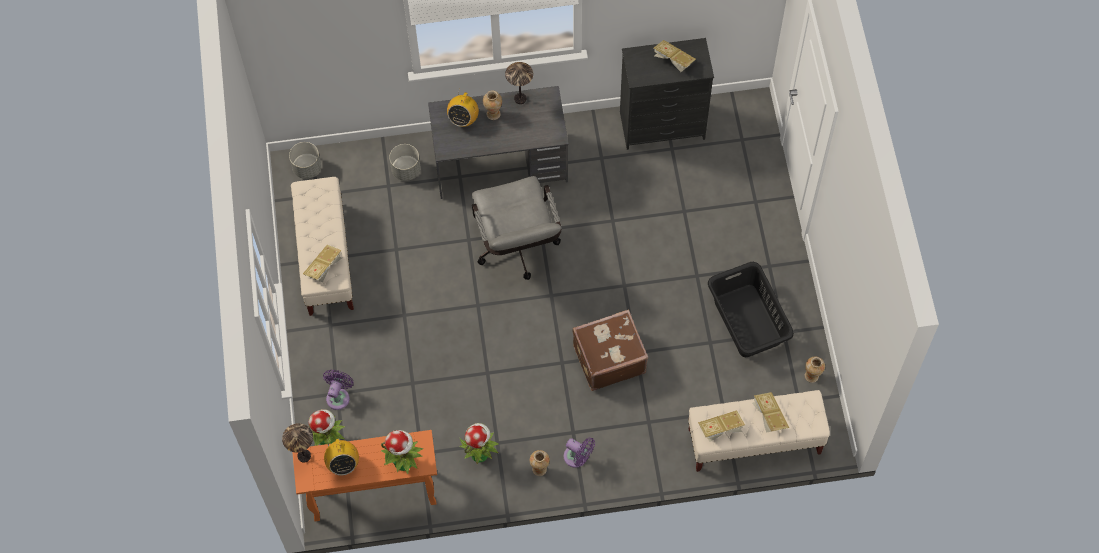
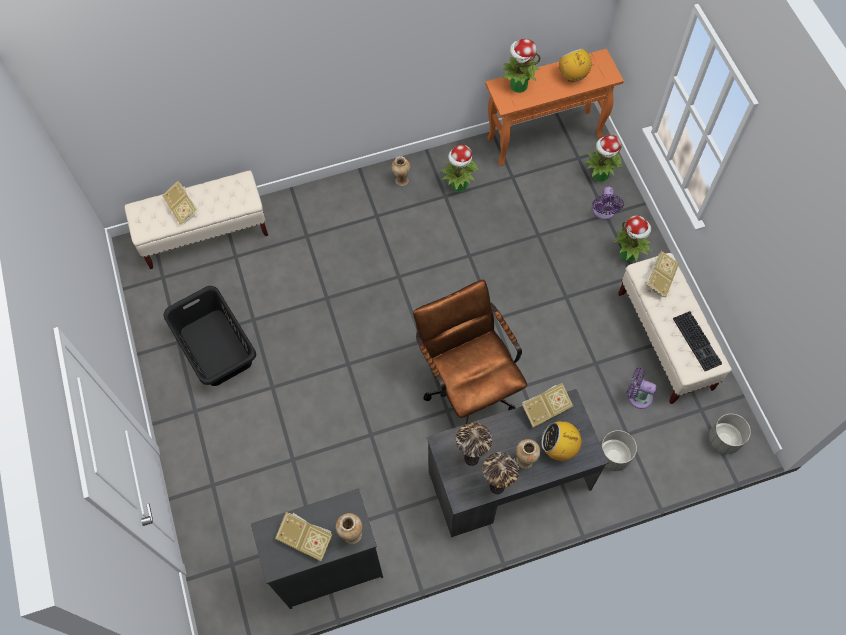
camera: 170 degrees right, 0 degrees up
(304, 456) = (610, 76): table lamp -> table lamp (471, 458)
(311, 207) = (698, 341): none -> keyboard
(329, 348) = (629, 254): none -> potted plant
(463, 119) = (559, 447): radio -> radio turned 90 degrees counterclockwise
(517, 249) = (467, 384): grey office chair -> brown office chair
(577, 458) = (368, 195): purple fan -> purple fan (637, 396)
(608, 358) = (353, 287): brown suitcase -> none
(721, 429) = (229, 190): book -> book (545, 408)
(812, 376) = (149, 303): vase -> vase (351, 534)

